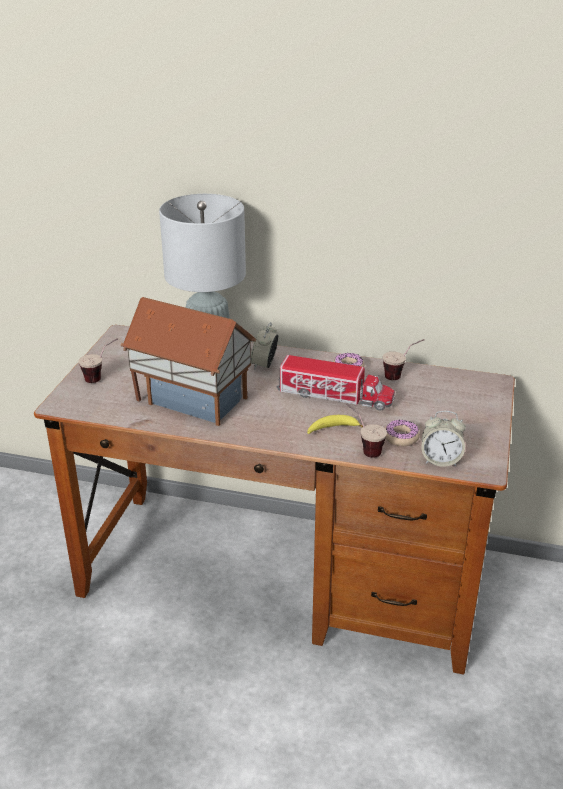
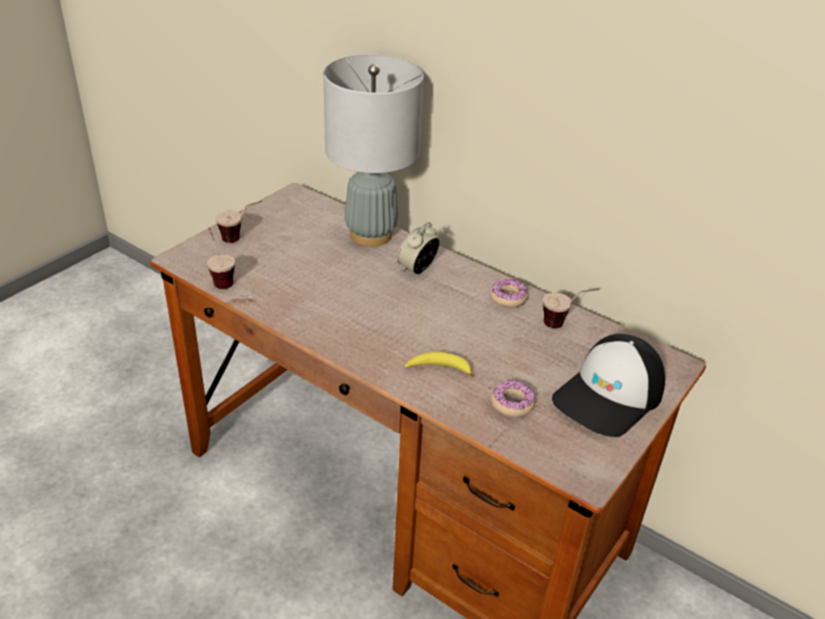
camera: 20 degrees right, 5 degrees up
(193, 396) = (316, 286): toy house -> none
(335, 396) = (469, 329): toy truck -> none
(363, 448) = (458, 404): cup -> cup (220, 278)
(440, 460) = (540, 448): alarm clock -> none
(464, 414) = (609, 396): none -> cap

